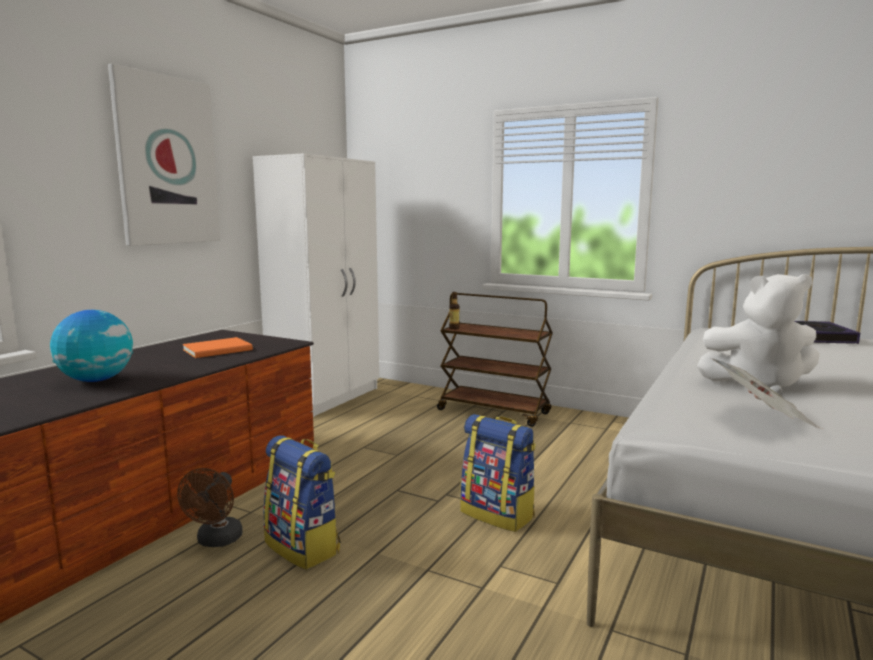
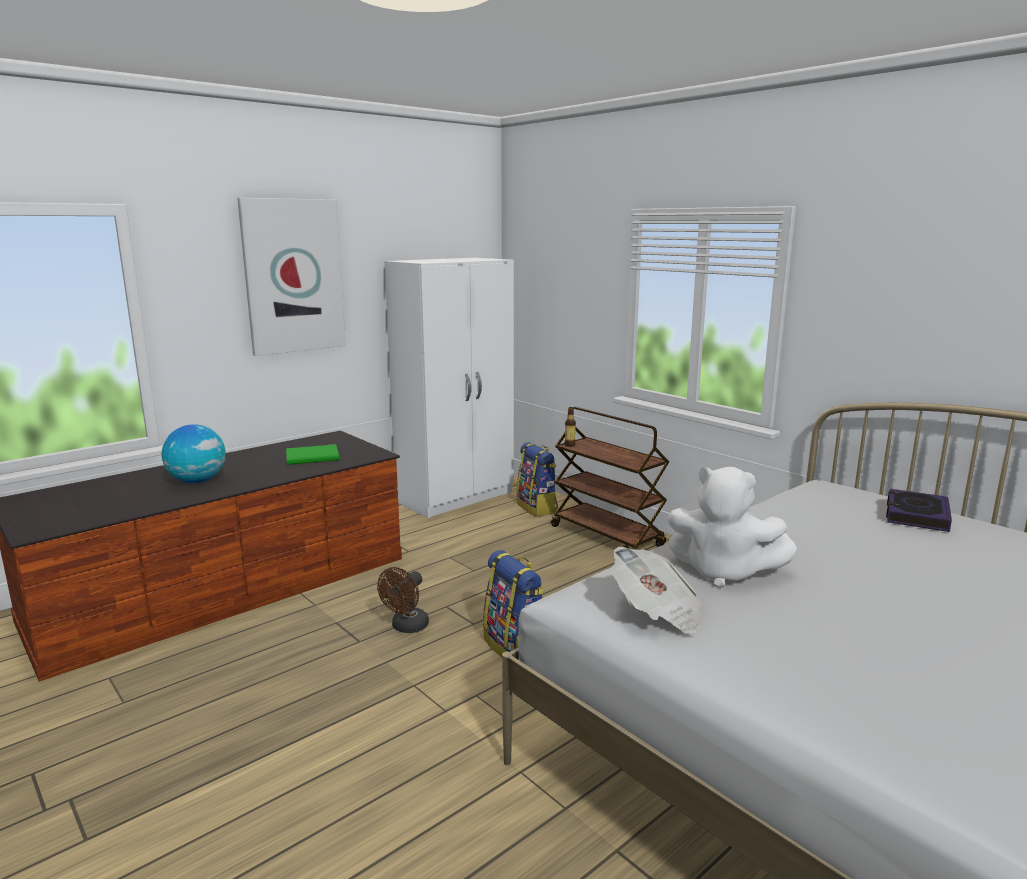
camera: 20 degrees right, 5 degrees up
(216, 541) = (274, 625): brown fan -> brown fan (406, 627)
(220, 350) = (314, 457): orange book -> green book
(304, 547) = (333, 644): backpack -> backpack (537, 508)

